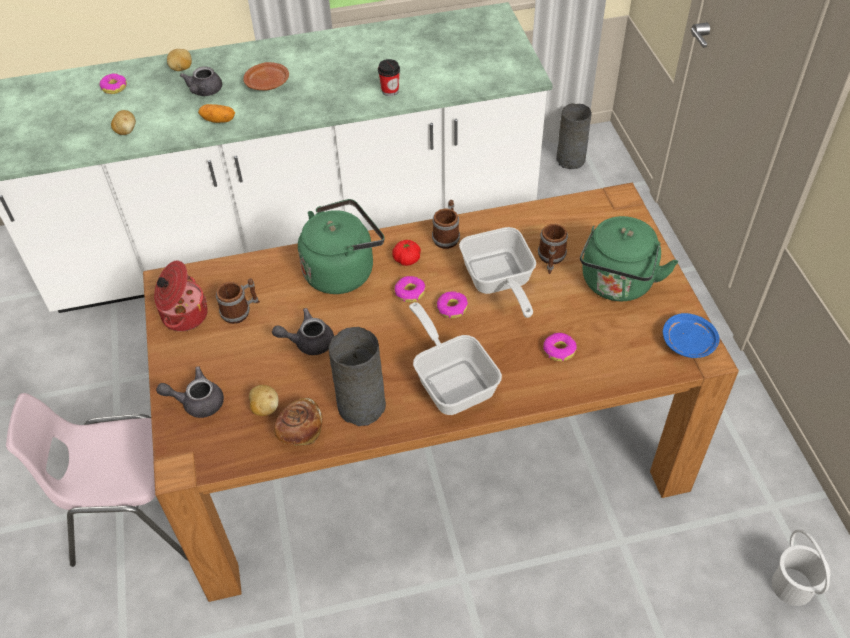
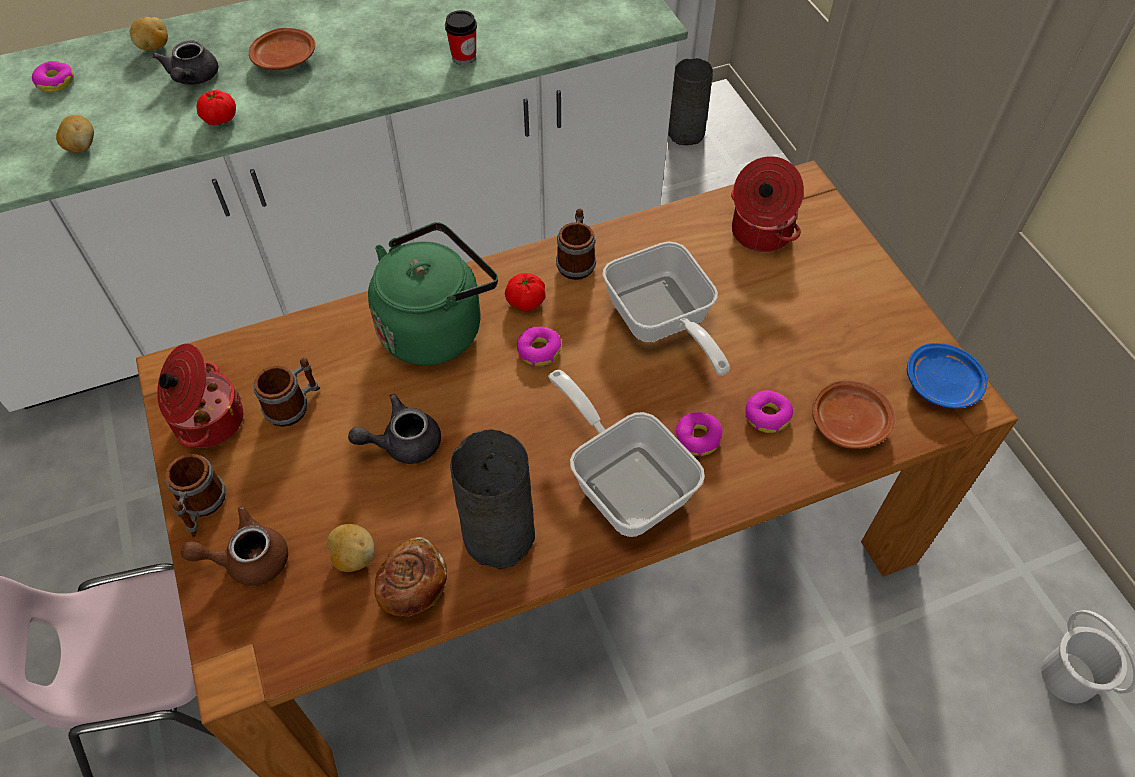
camera: 10 degrees left, 5 degrees up
(197, 402) = (247, 559): grey teapot -> brown teapot
(218, 120) = (220, 119): potato -> tomato
(452, 308) = (603, 368): donut -> donut (697, 438)
(551, 259) = (728, 281): mug -> mug (202, 507)
(580, 229) = (759, 233): none -> cooking pot
(616, 285) = (825, 309): green kettle -> none
(616, 360) = (849, 422): none -> brown plate

